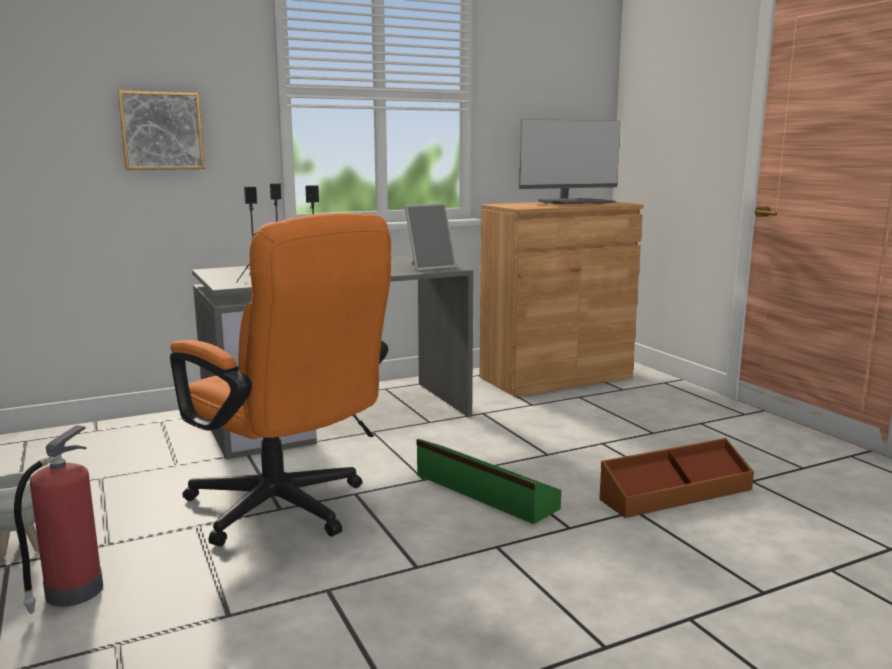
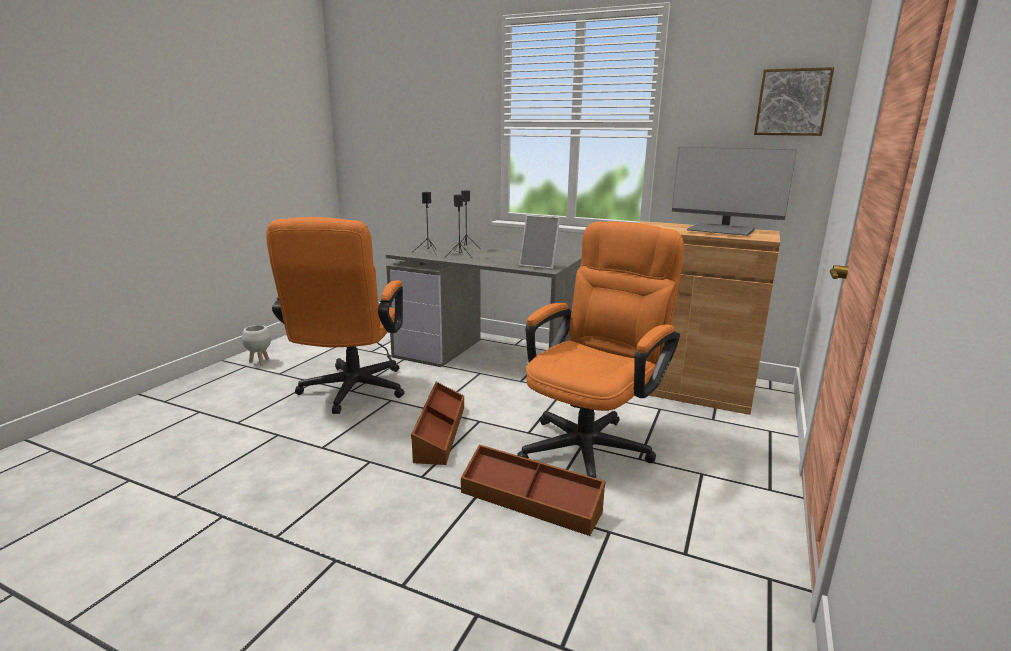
camera: 50 degrees right, 5 degrees up
(71, 593) = (232, 386): fire extinguisher -> none
(161, 131) = (433, 151): picture -> picture (792, 102)
(483, 492) = (439, 432): green storage box -> brown storage box
(605, 439) = (592, 444): none -> orange office chair

